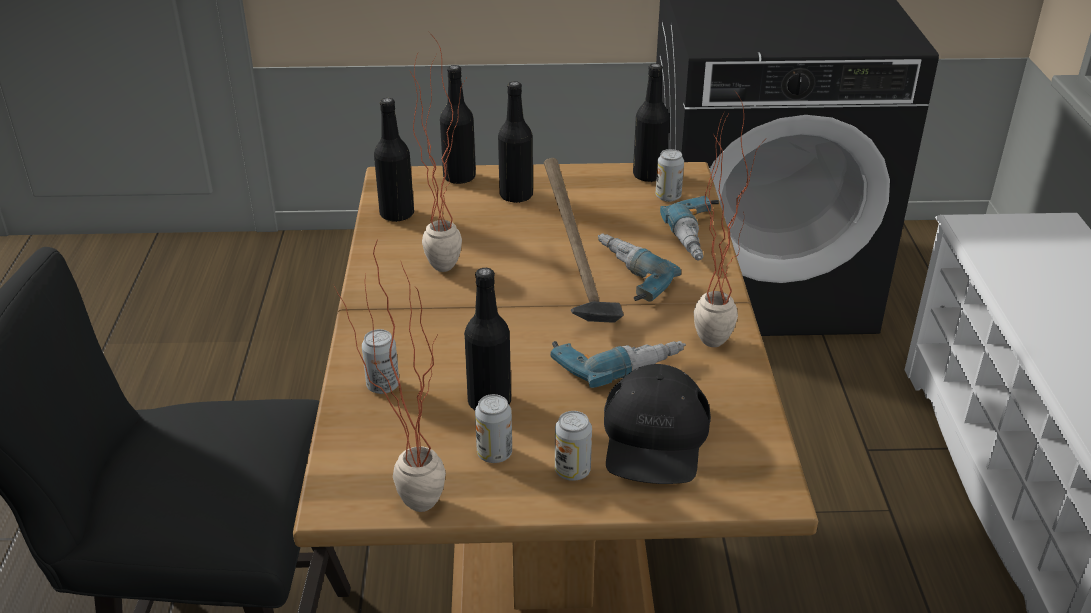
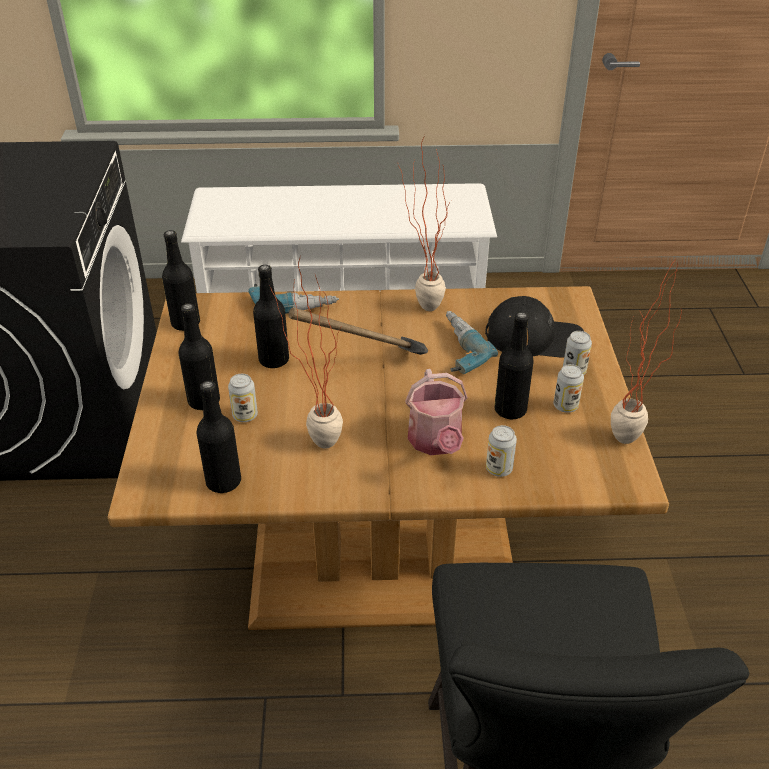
camera: 90 degrees left, 5 degrees up
(435, 341) = (436, 442): none -> watering can
(459, 177) = (157, 440): black bottle -> black bottle (274, 360)
(623, 277) = (347, 343): power drill -> none
(668, 196) = (225, 315): can -> can (245, 415)

